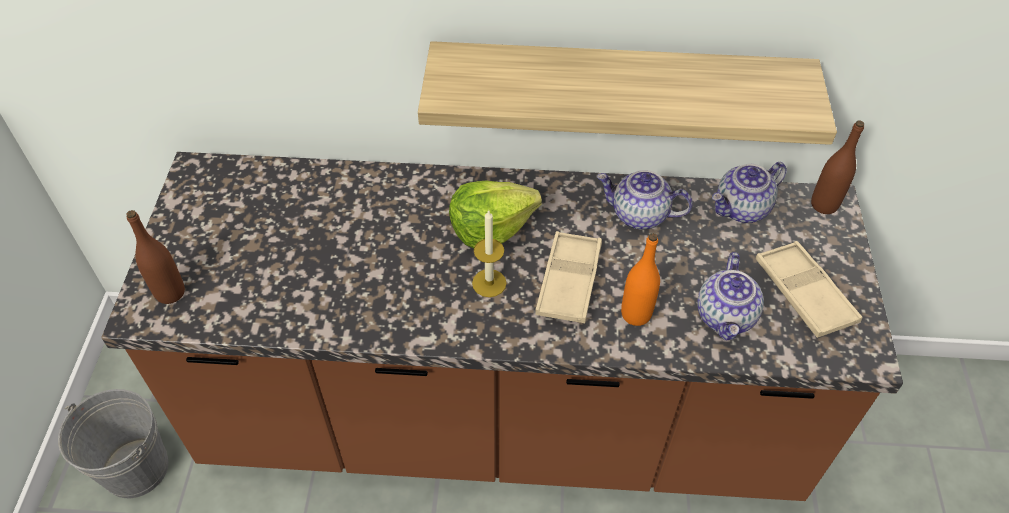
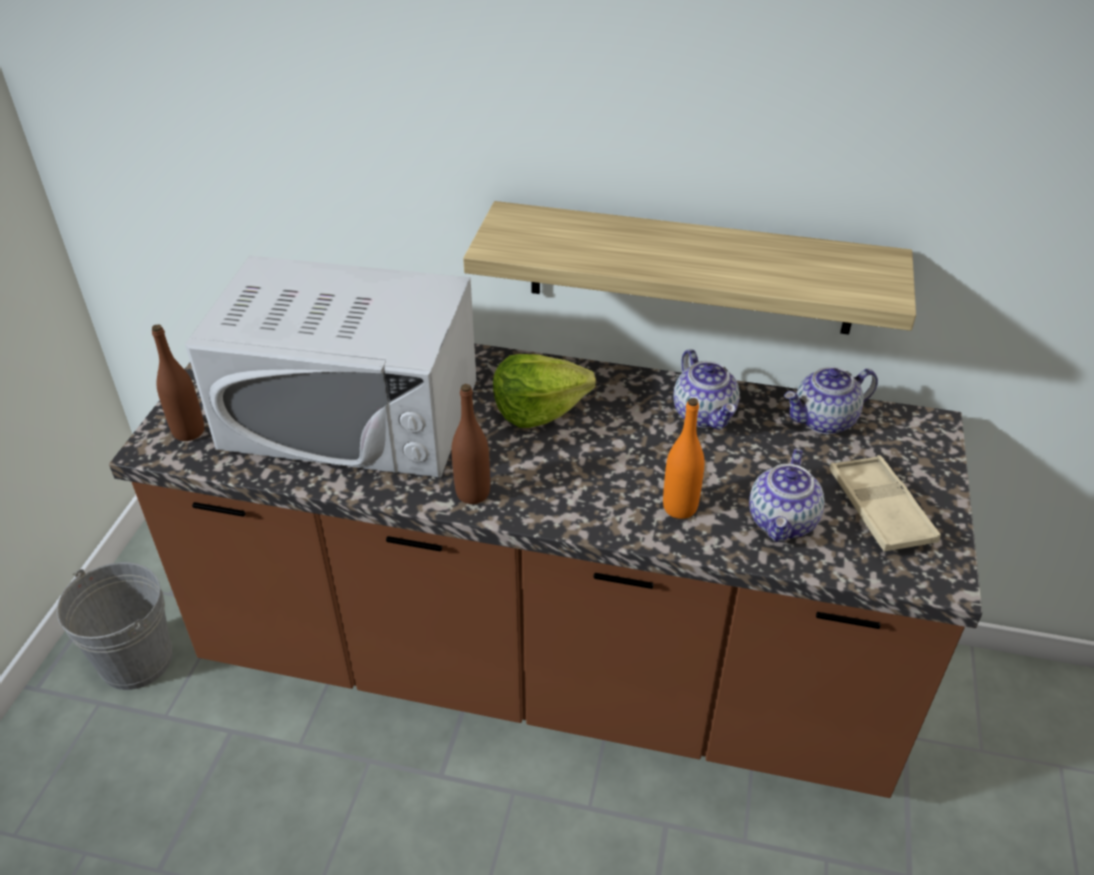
camera: 10 degrees right, 10 degrees down
(320, 254) = (351, 414): none -> white microwave
(489, 283) = (524, 460): candle -> none
(569, 281) = (612, 468): beige tray -> none
(639, 215) = (705, 414): teapot -> teapot turned 135 degrees counterclockwise
(824, 205) = (921, 426): brown bottle -> brown bottle (473, 493)

